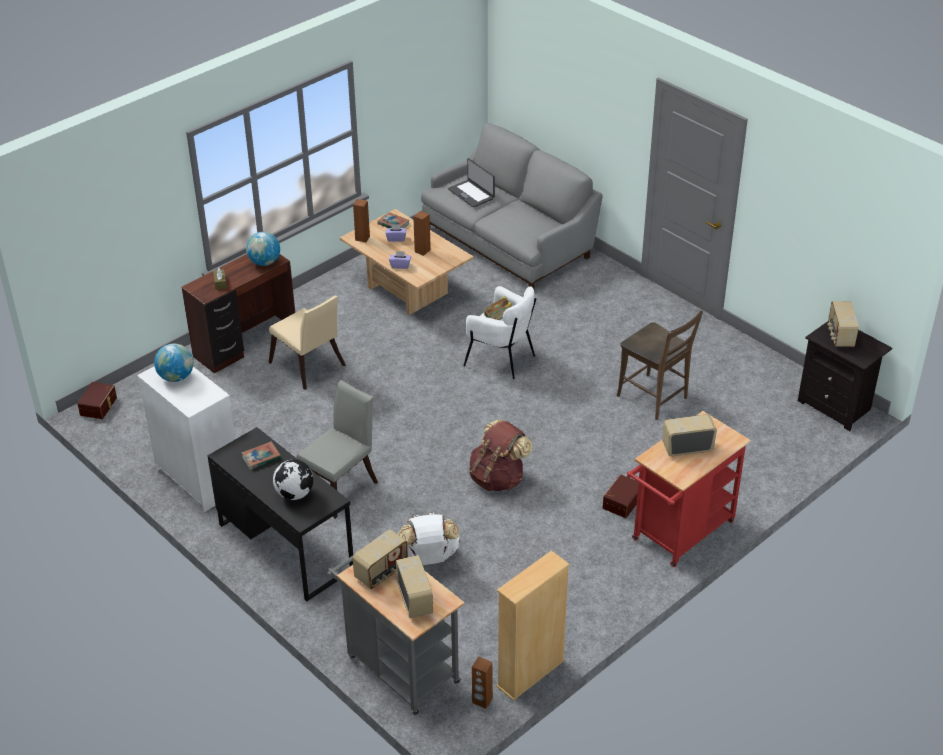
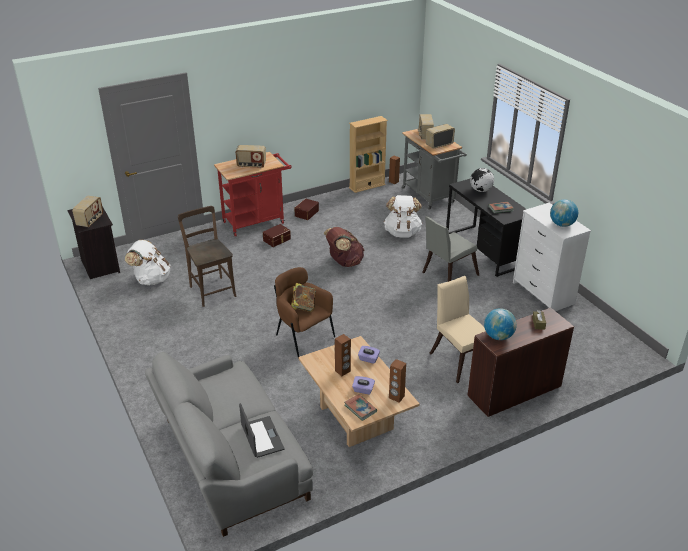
camera: 165 degrees left, 5 degrees down
(99, 406) = (632, 356): brown storage box -> brown storage box (306, 213)
(501, 358) = (303, 337): white armchair -> brown armchair
(747, 399) = (151, 279): none -> white backpack

